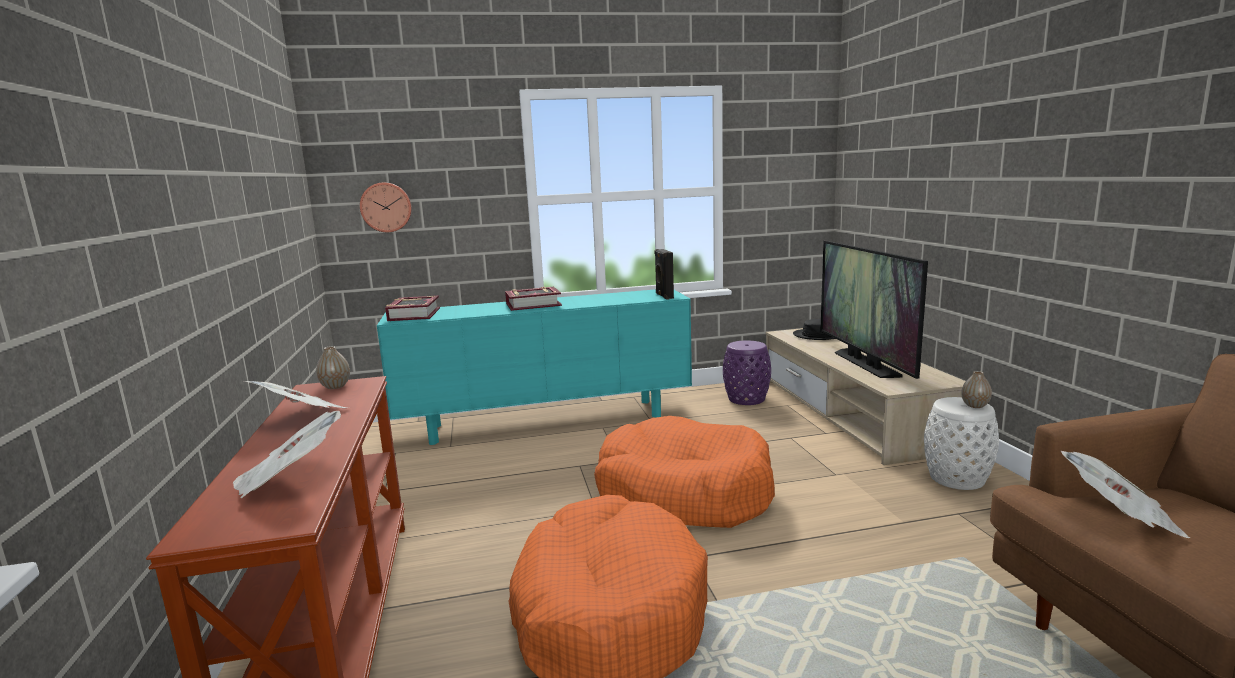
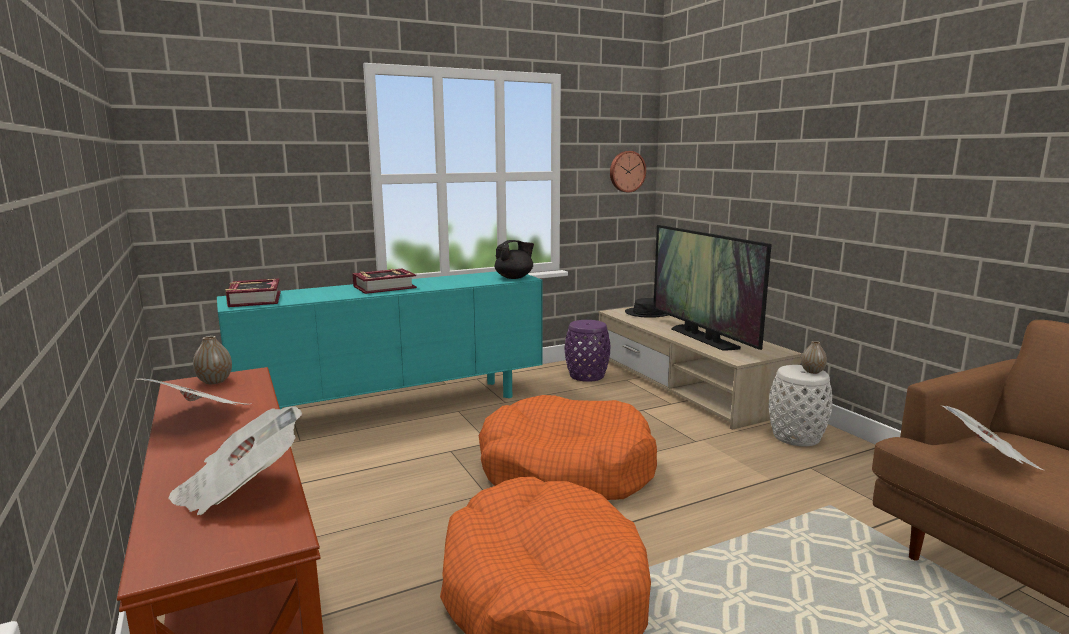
camera: 15 degrees left, 0 degrees up
(386, 207) = (214, 181): wall clock -> wall clock (626, 171)
(663, 296) = (514, 277): black speaker -> black teapot

